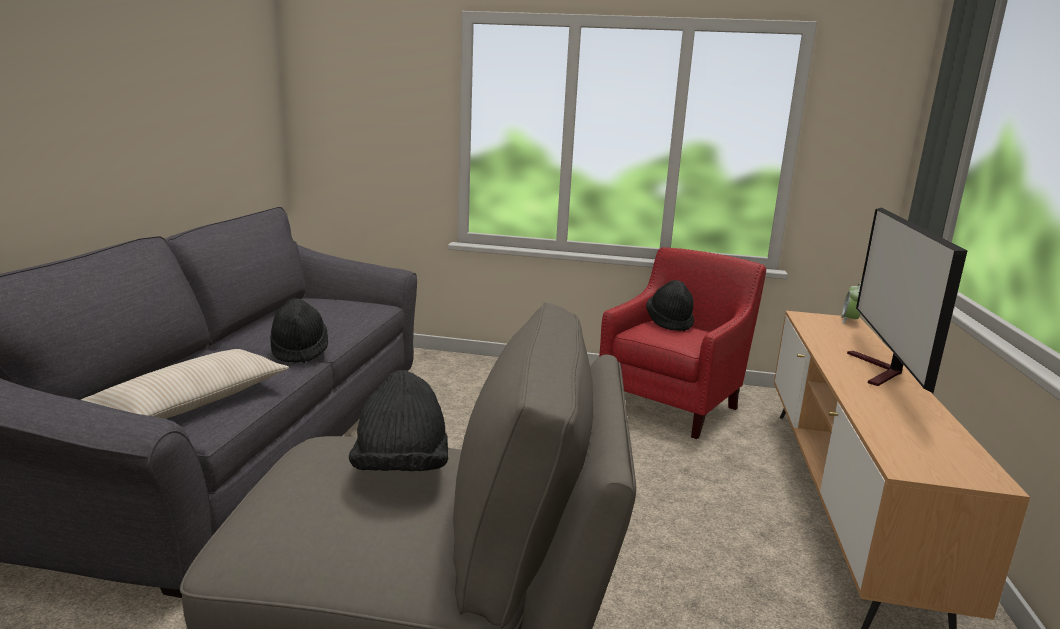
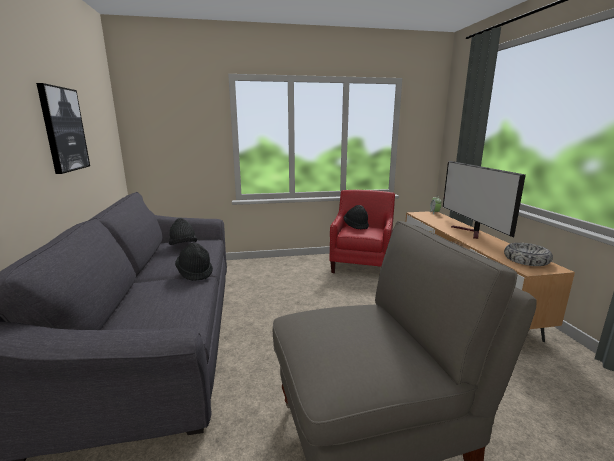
camera: 20 degrees left, 0 degrees up
(151, 97) = (63, 129): none -> picture
(194, 402) = (166, 315): beige pillow -> none
(401, 470) = (361, 321): black hat -> black hat (183, 246)
(935, 449) = (526, 260): none -> bowl

